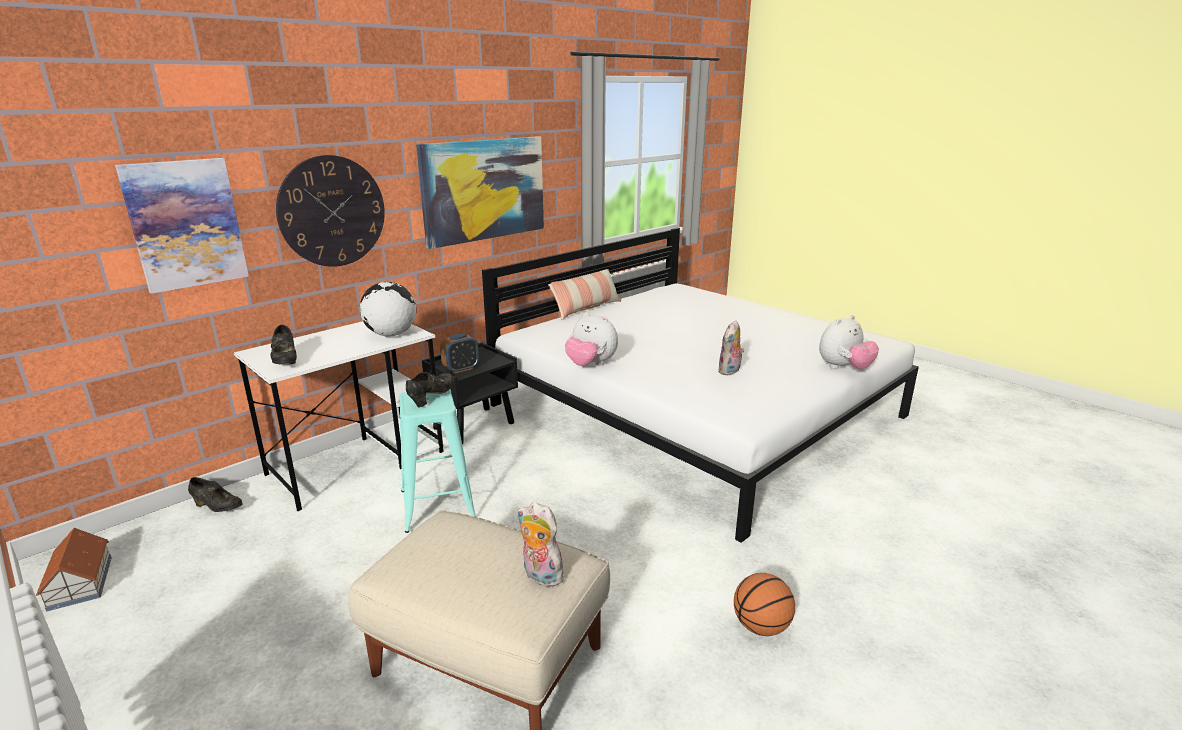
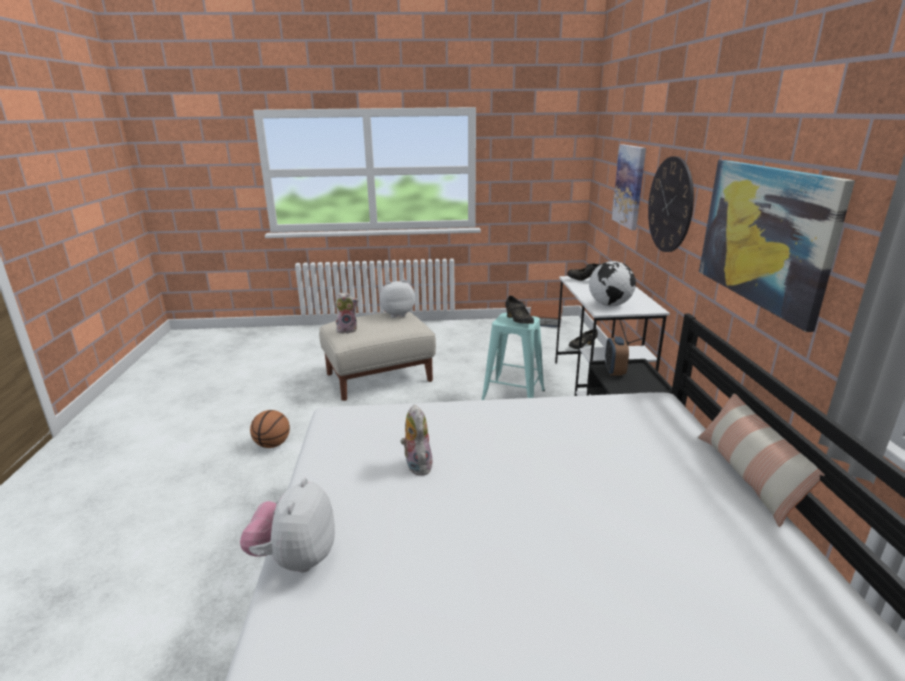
camera: 130 degrees right, 0 degrees up
(591, 365) = (531, 402): plush toy -> plush toy (397, 314)

